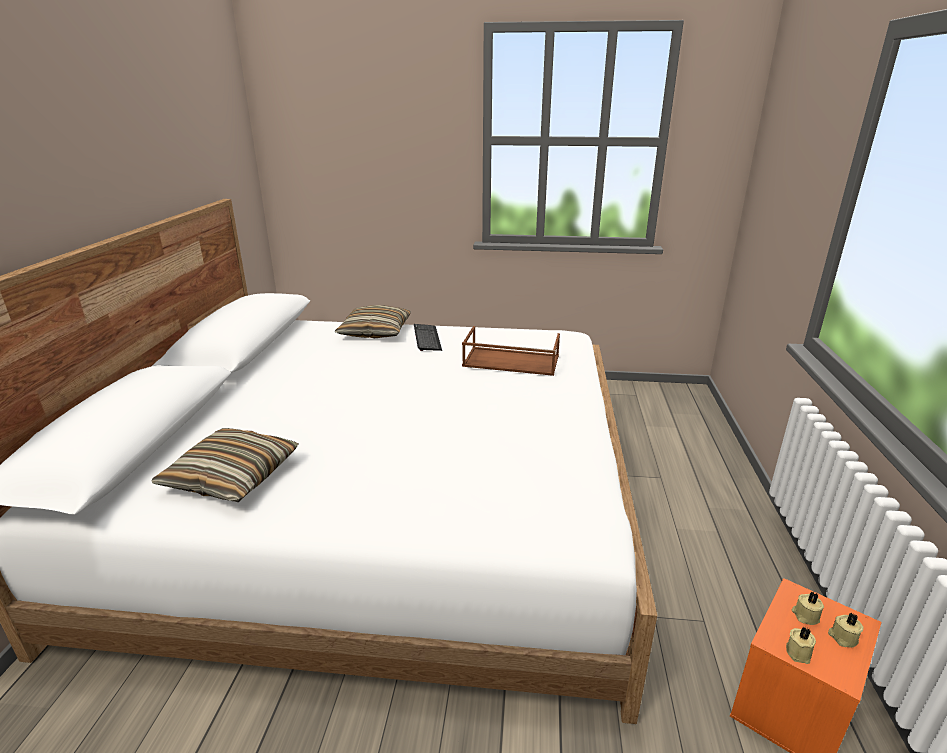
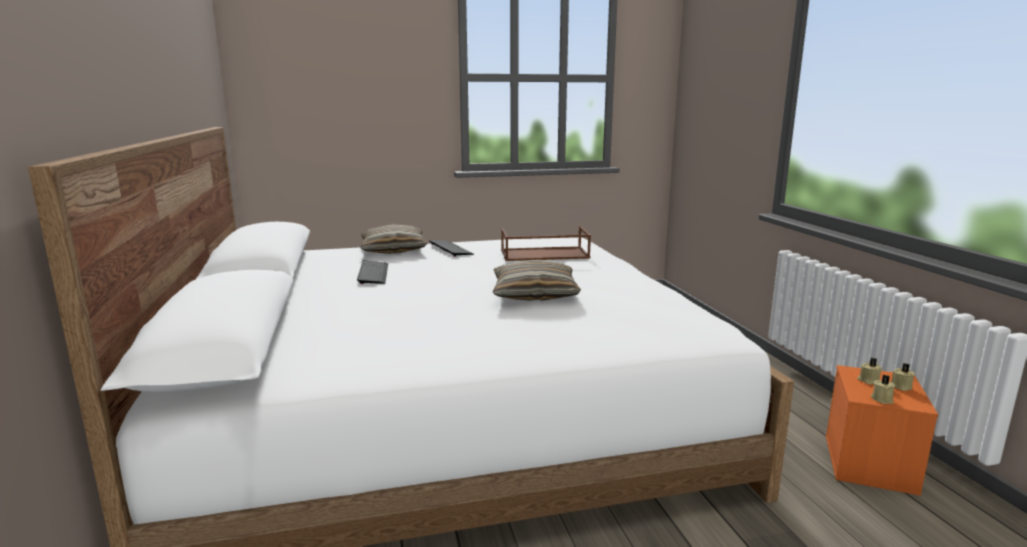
camera: 20 degrees left, 10 degrees down
(232, 476) = (373, 347): pillow -> pillow (534, 294)
(326, 366) = (373, 274): none -> keyboard

